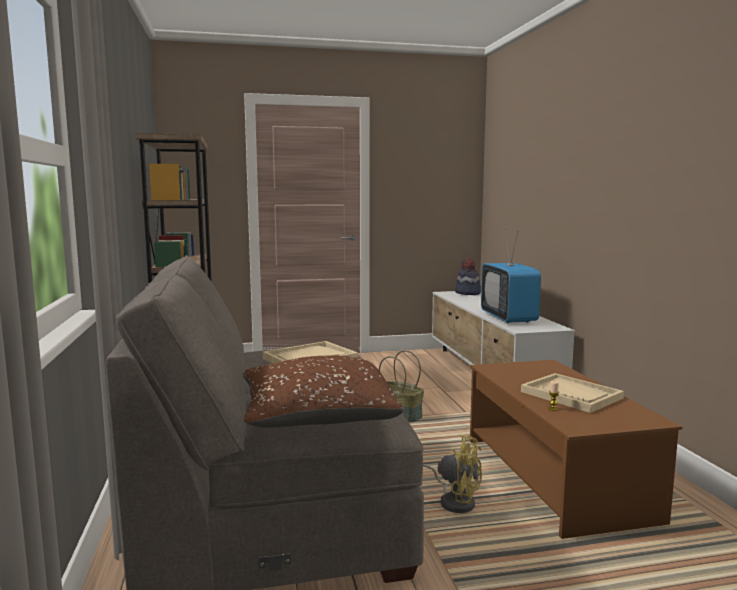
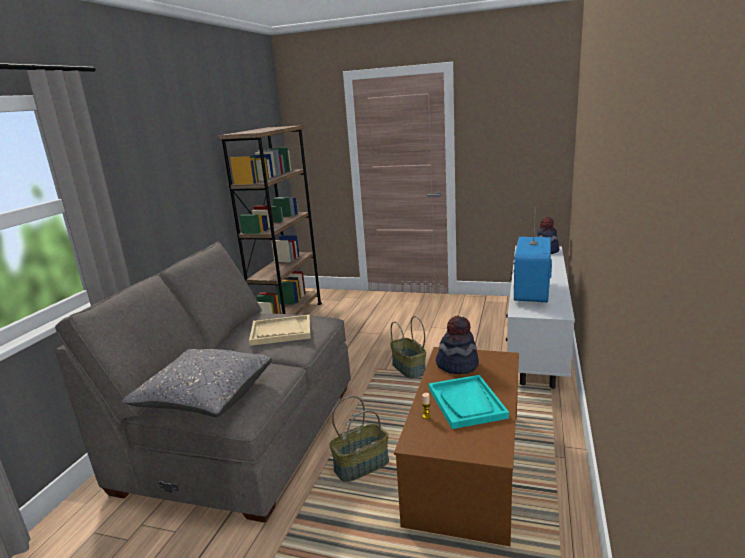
camera: 30 degrees right, 10 degrees up
(316, 418) = (205, 397): brown pillow -> grey pillow
(454, 501) = (361, 465): yellow fan -> basket
(516, 373) = (457, 365): none -> hat
(571, 395) = (467, 403): beige tray -> turquoise tray

